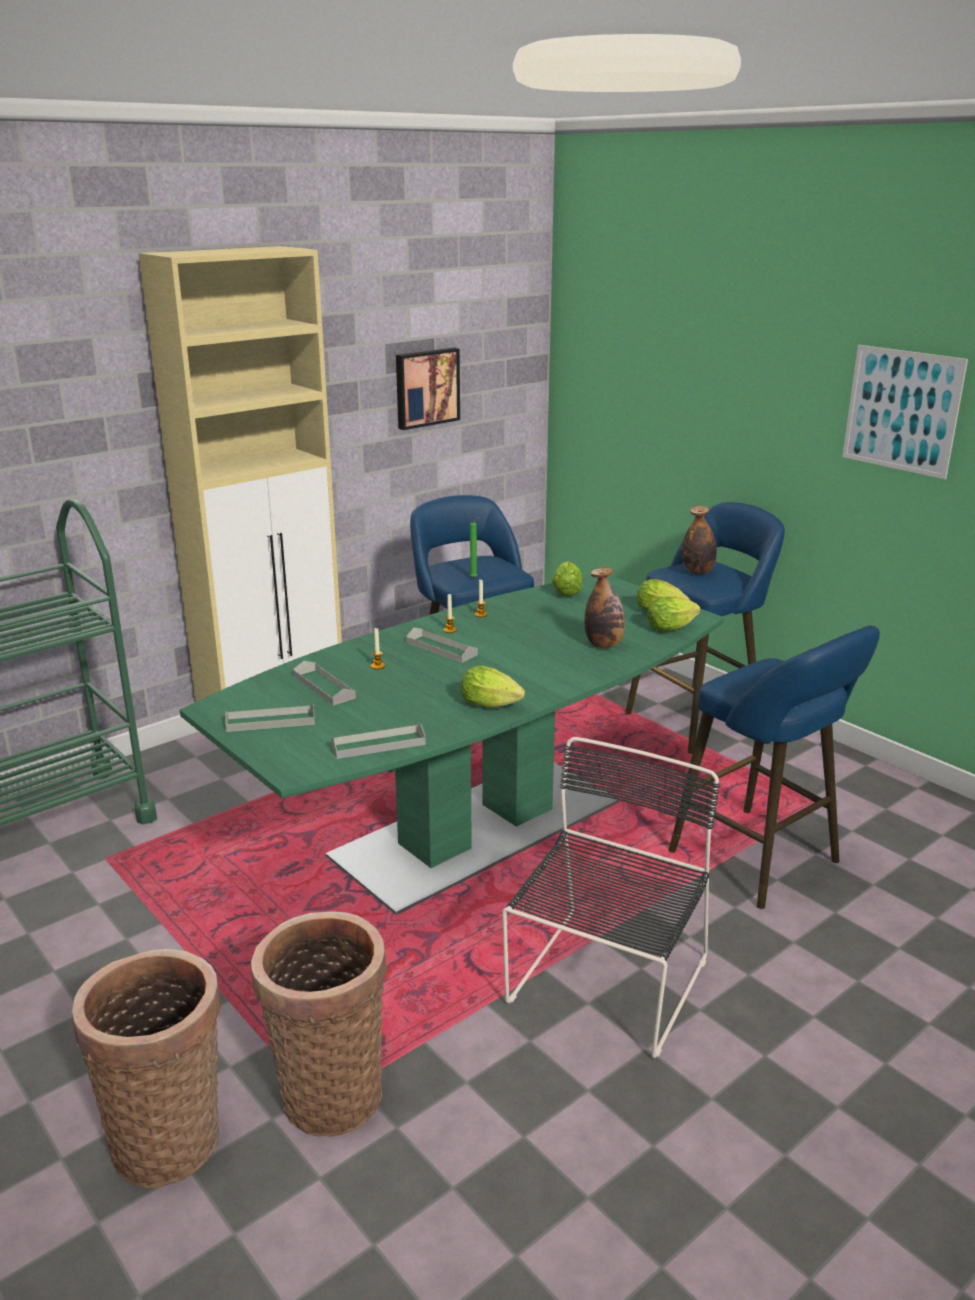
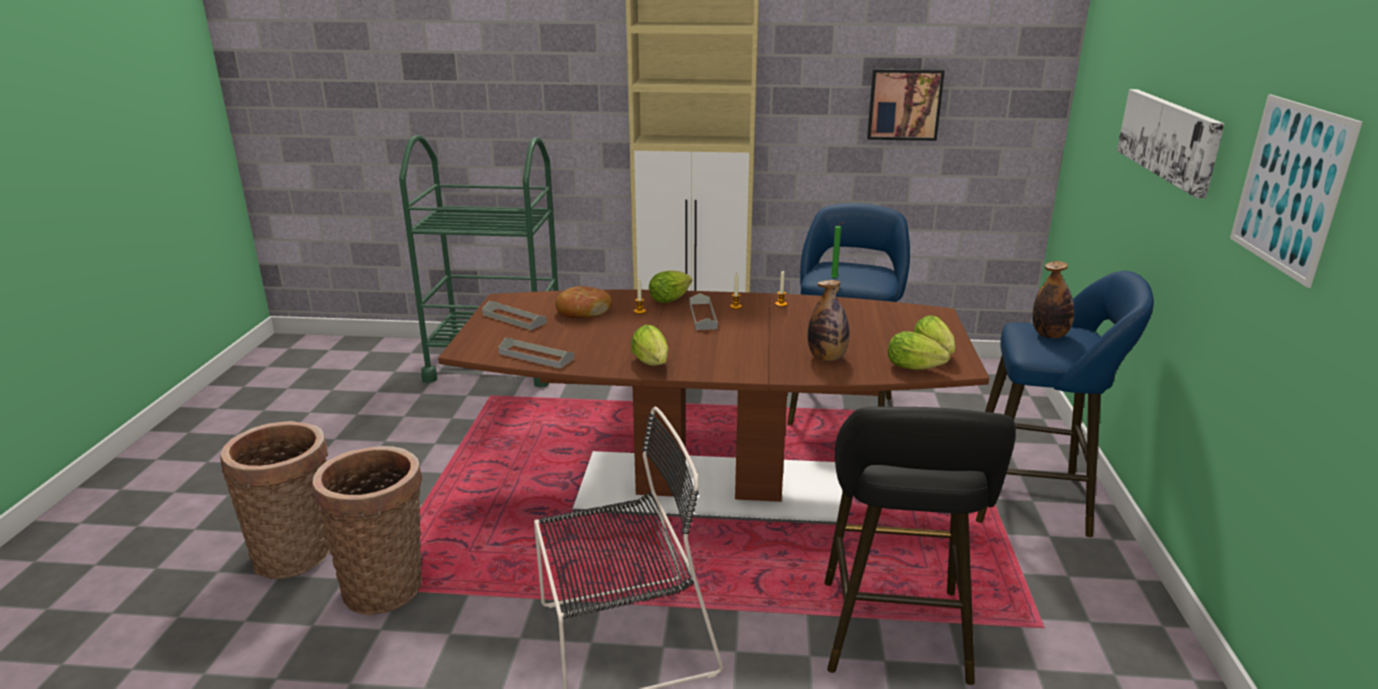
camera: 45 degrees right, 0 degrees up
(324, 687) = (583, 311): grey tray -> bread
(477, 830) = (709, 488): green dining table -> brown dining table
(566, 591) = (886, 311): lettuce -> lettuce (672, 299)
(730, 387) = (1169, 139): none -> picture
(761, 861) = (895, 638): blue stool -> black stool

